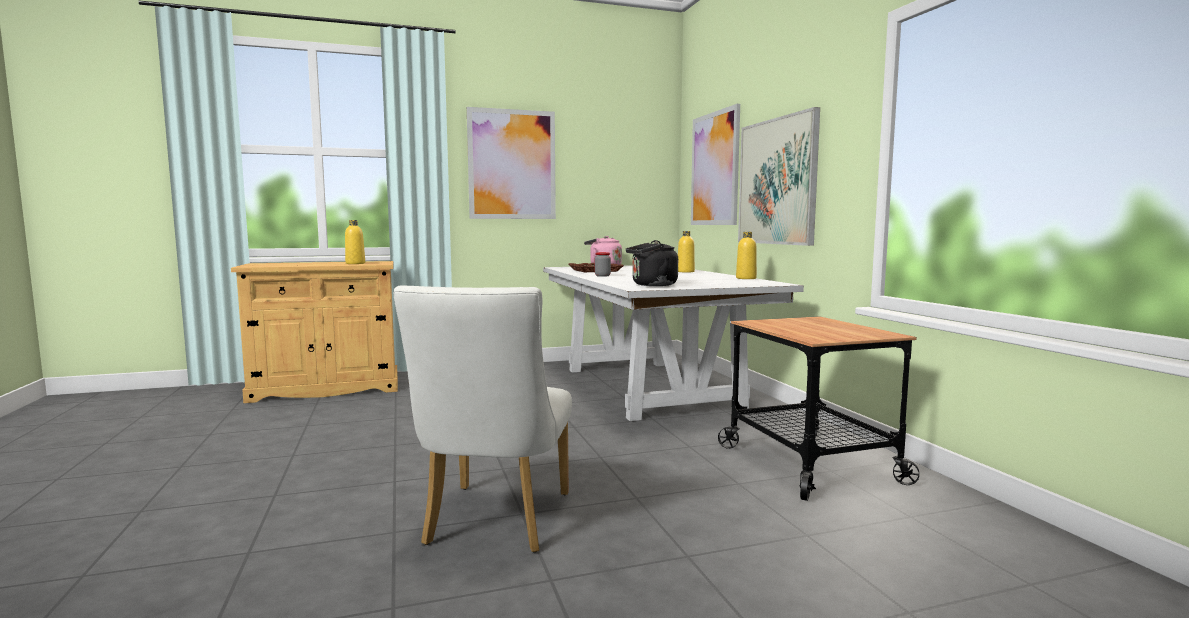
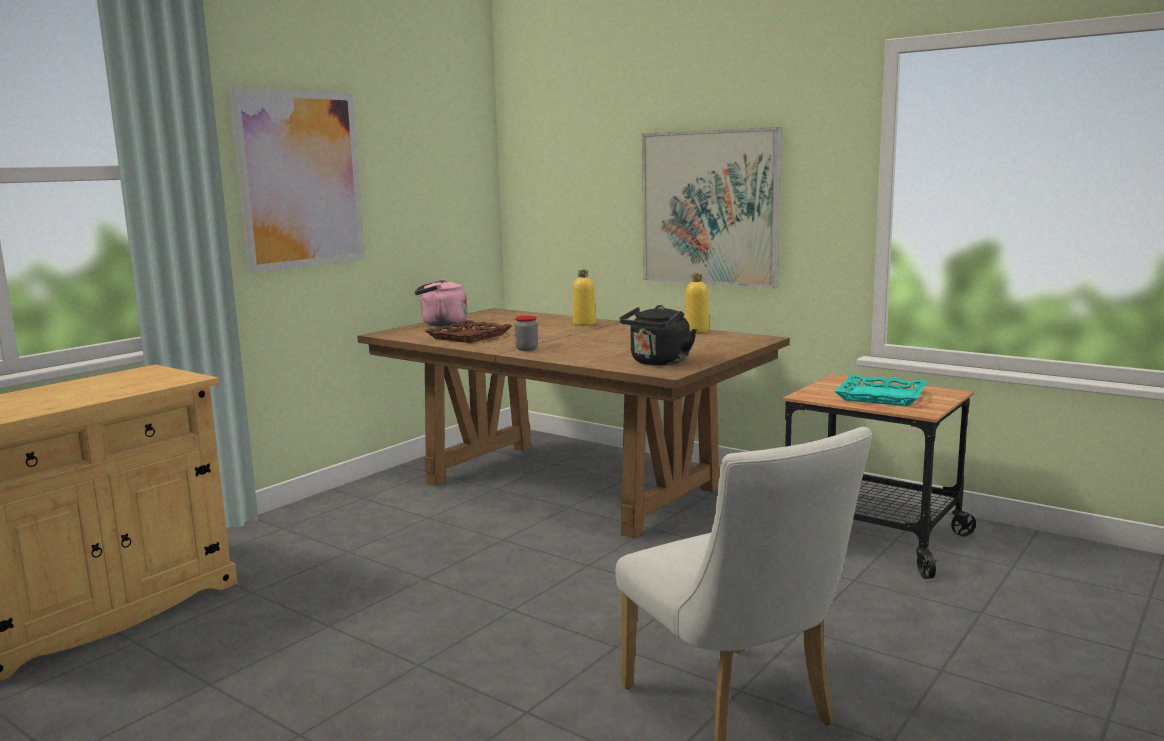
camera: 35 degrees left, 5 degrees up
(355, 263) = (136, 384): yellow bottle -> none
(649, 388) = (571, 486): white dining table -> brown dining table
(715, 169) = (582, 180): picture -> none
(812, 329) = (880, 396): none -> turquoise tray

